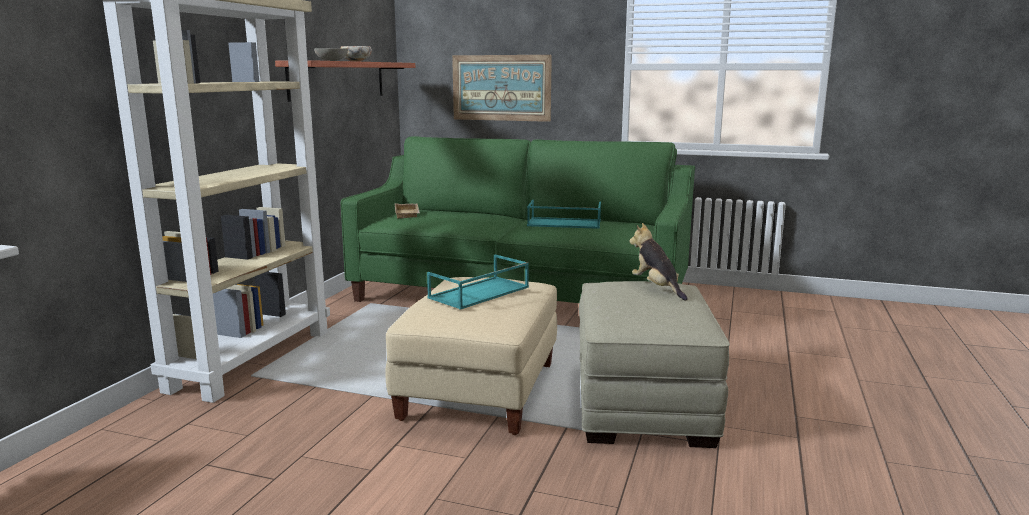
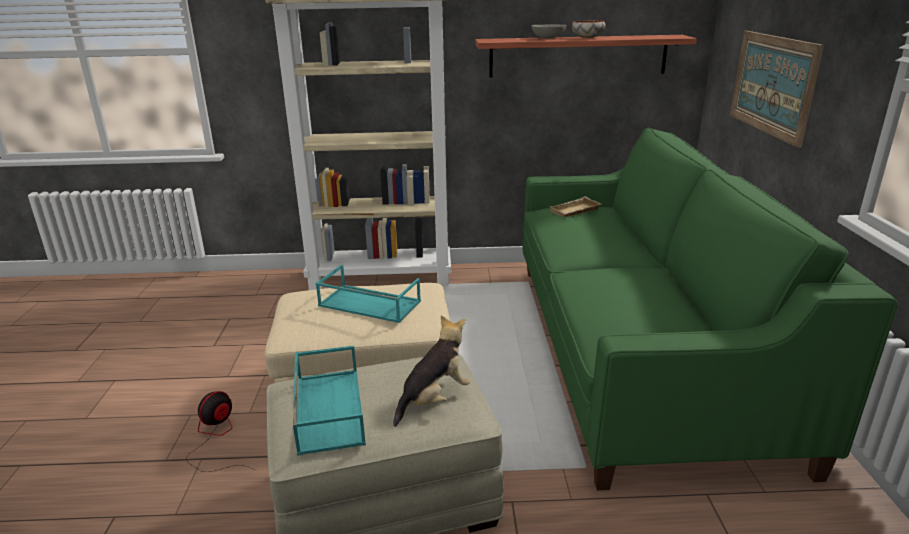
camera: 70 degrees right, 10 degrees up
(504, 479) = (217, 439): none -> fan
(563, 223) = (627, 288): turquoise tray -> turquoise tray (328, 409)

